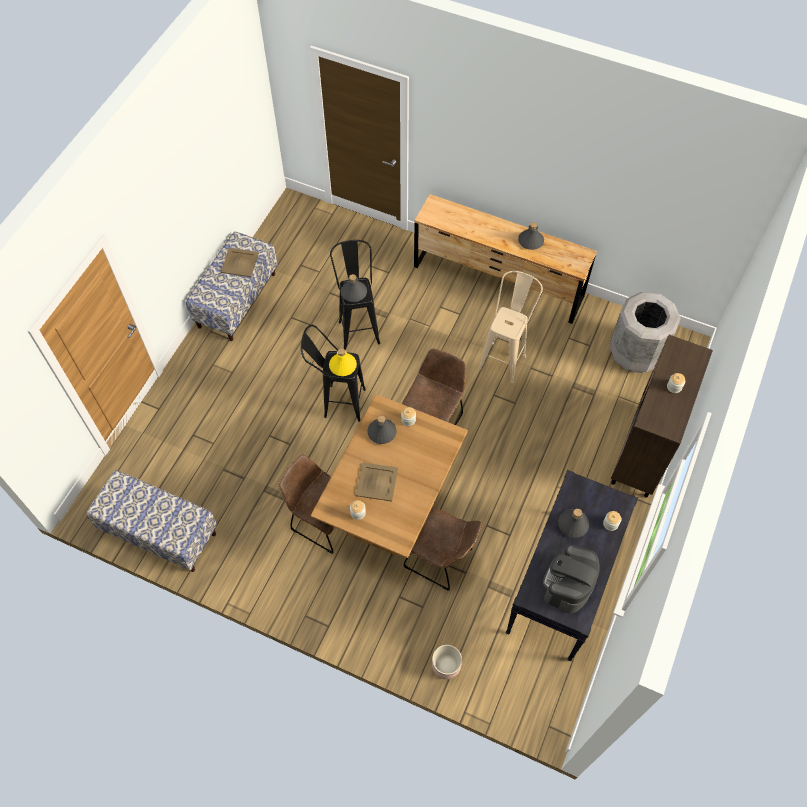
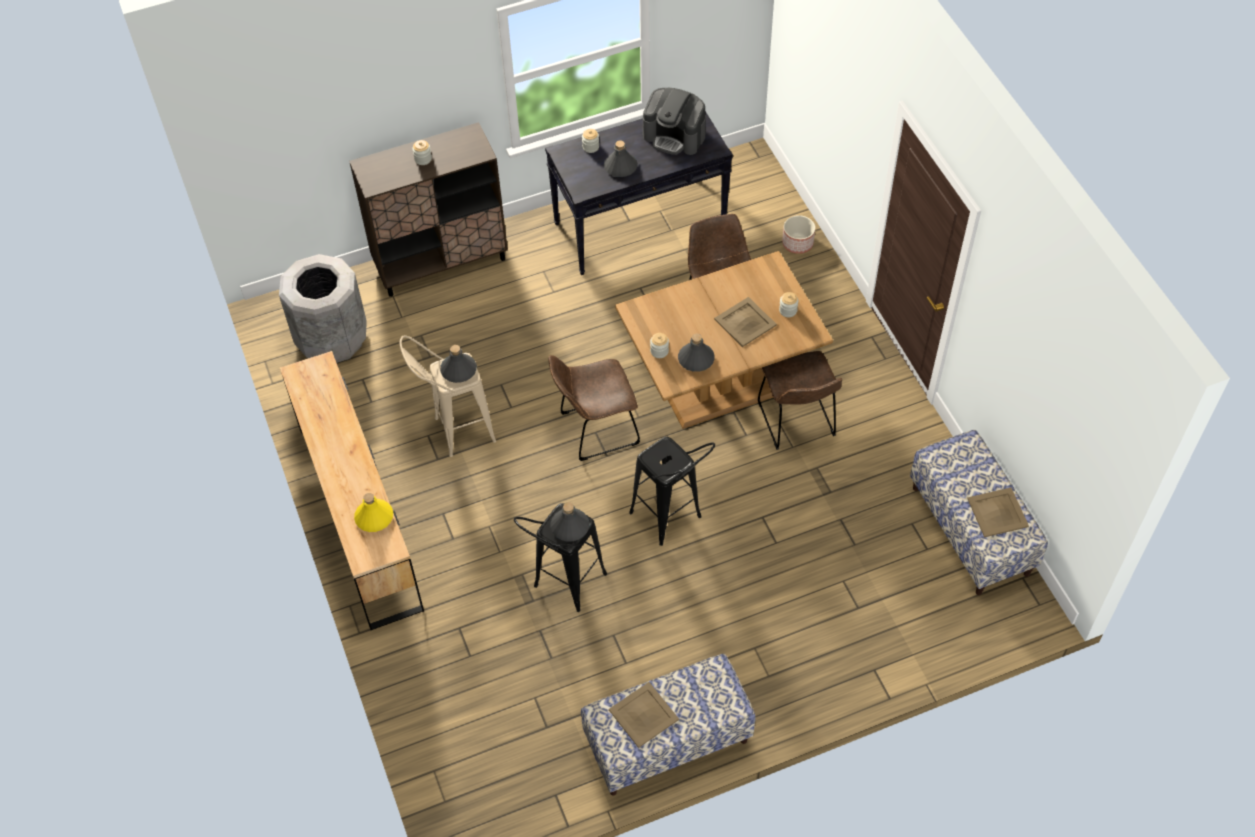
camera: 135 degrees left, 5 degrees down
(130, 507) = (997, 512): none -> beige tray
(343, 366) = (665, 455): yellow bottle -> yellow bottle (374, 517)
(530, 241) = (326, 429): grey bottle -> grey bottle (459, 370)
(568, 584) = (674, 136): coffee machine -> coffee machine turned 45 degrees clockwise

